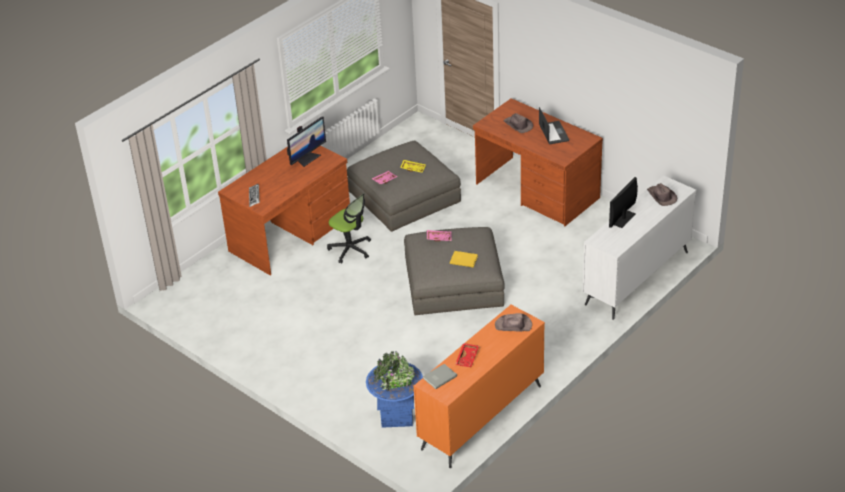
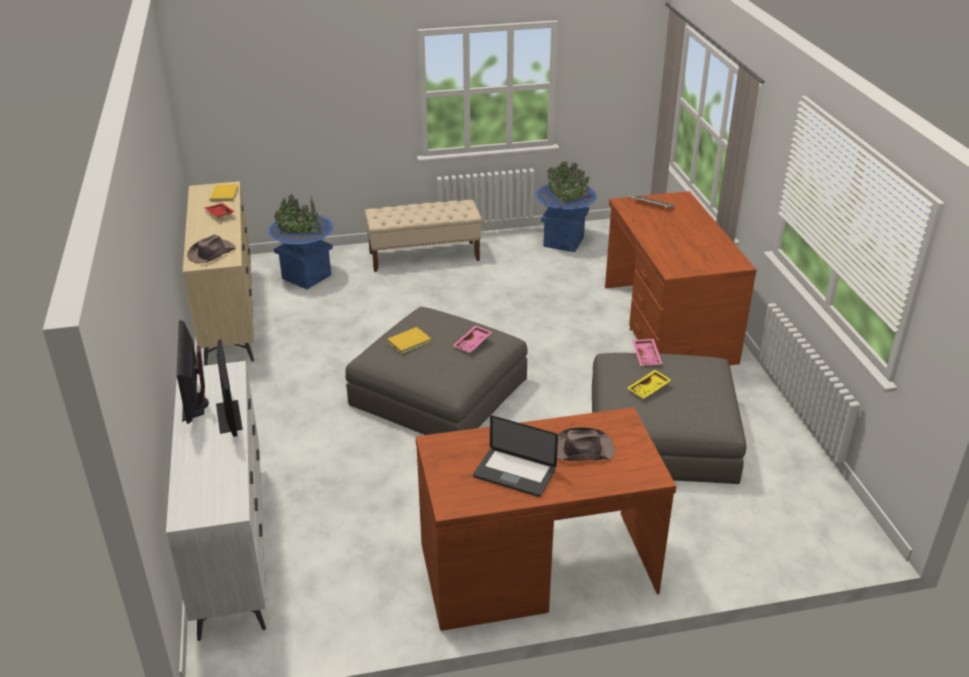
camera: 125 degrees right, 5 degrees down
(220, 322) = (564, 241): none -> blue planter
(307, 159) = (696, 255): monitor -> monitor (195, 405)
(309, 375) = (424, 256): none -> beige bench
(350, 249) = (591, 349): office chair -> none
(439, 377) = (225, 194): grey book -> yellow book
(481, 417) = (230, 315): orange dresser -> beige dresser
(661, 196) = (210, 482): brown hat -> none

